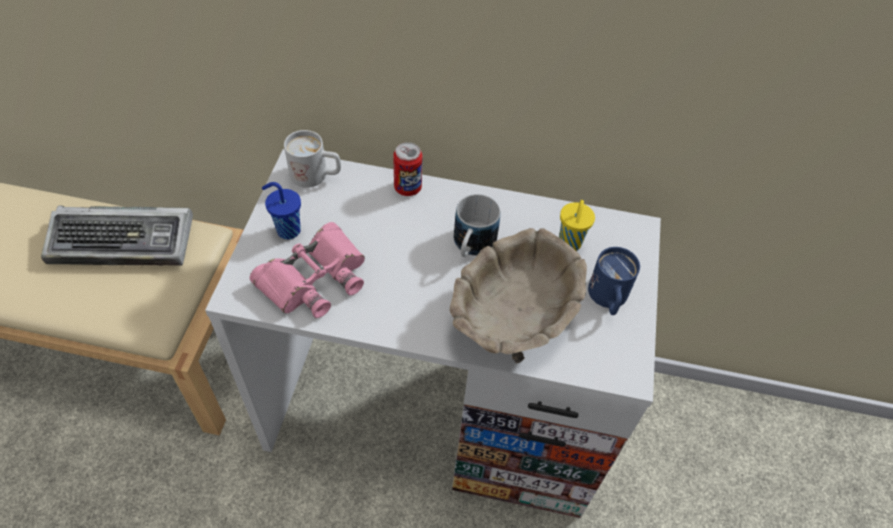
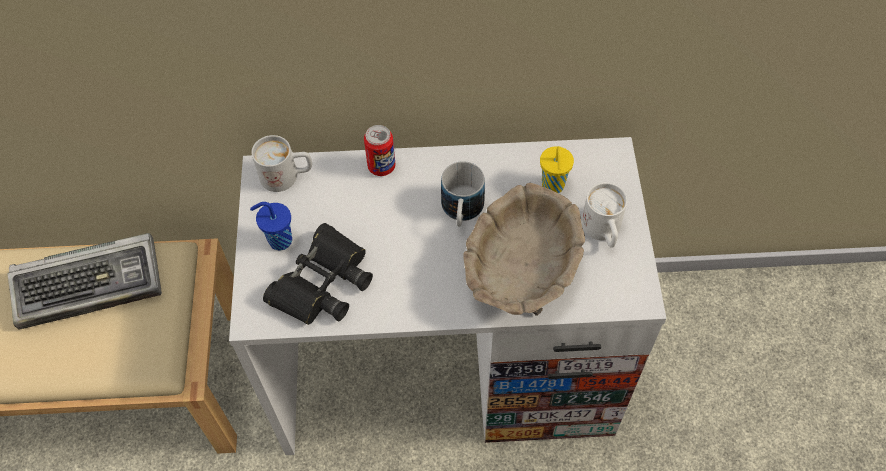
camera: 10 degrees left, 5 degrees up
(314, 278) = (322, 282): pink binoculars -> black binoculars
(608, 299) = (603, 232): blue mug -> white mug

